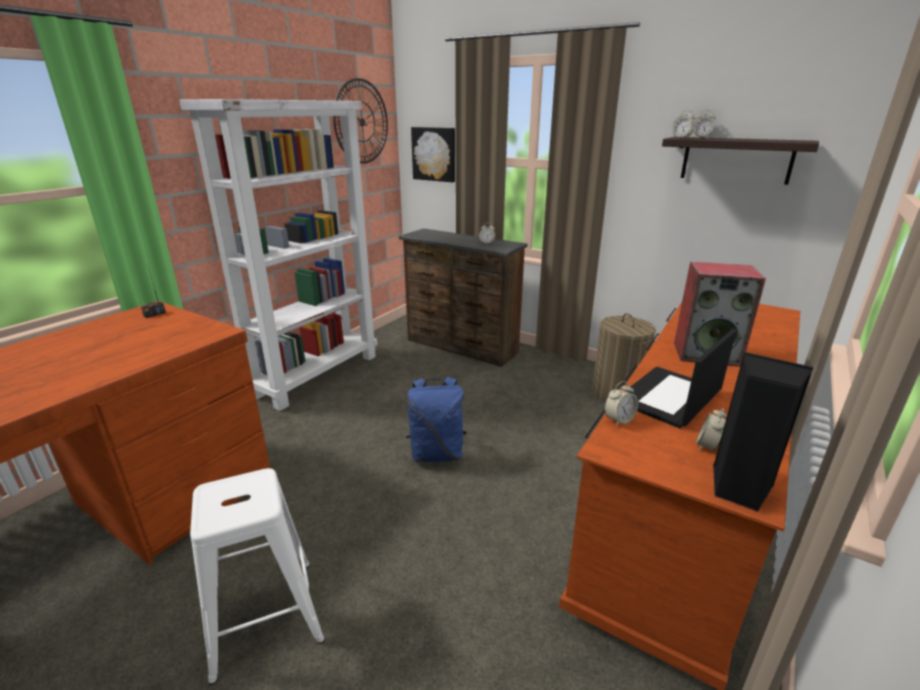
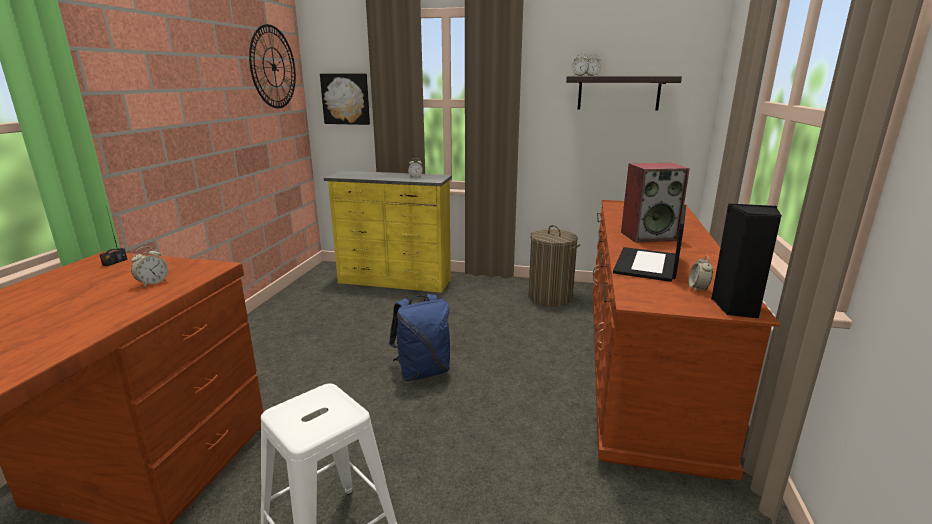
camera: 20 degrees left, 5 degrees down
(317, 375) = (257, 327): white bookcase -> none
(461, 347) = (394, 281): brown dresser -> yellow dresser
(618, 420) = (626, 283): alarm clock -> alarm clock (152, 283)

